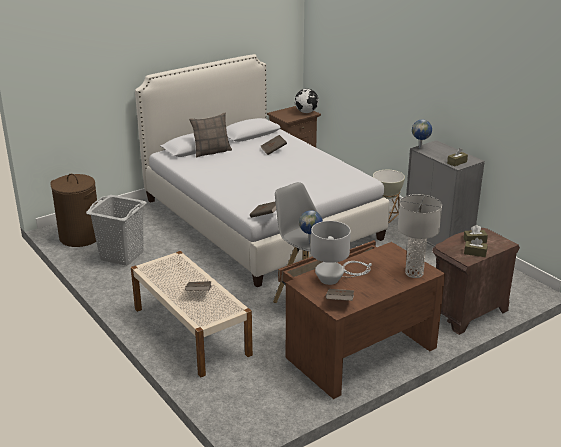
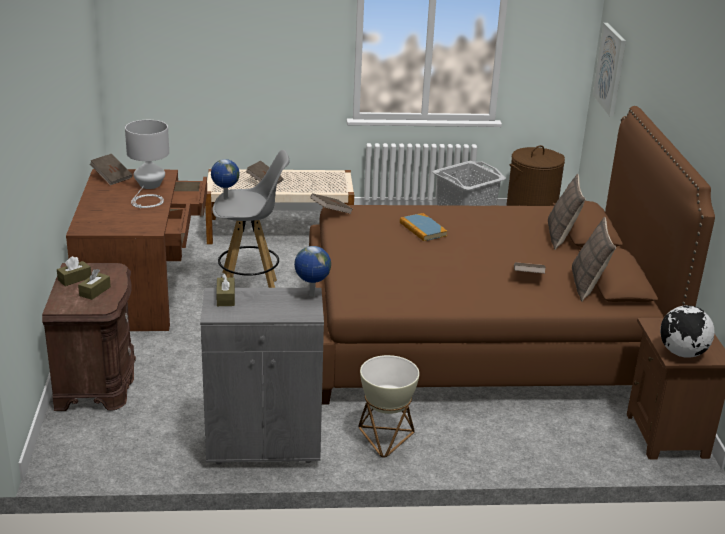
camera: 120 degrees right, 0 degrees up
(62, 91) = (610, 69): none -> picture
(254, 183) = (423, 229): none -> book
(259, 219) = (477, 335): white bed -> brown bed
(264, 138) = (587, 286): none -> pillow
(414, 273) = (93, 222): white table lamp -> none

